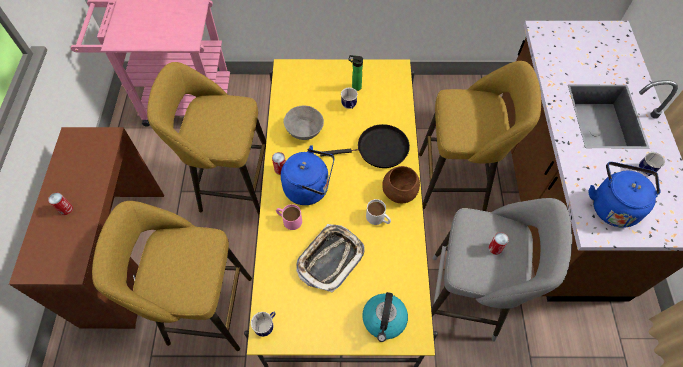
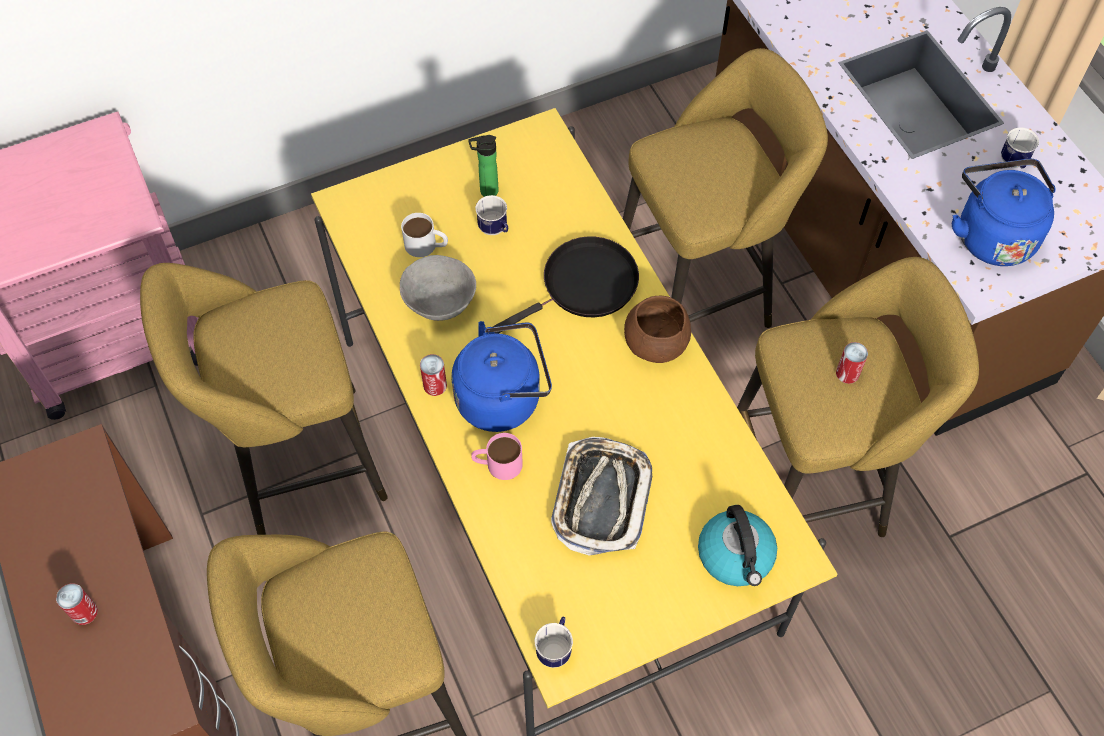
camera: 25 degrees left, 0 degrees up
(378, 218) = (644, 401): white mug -> white mug (426, 245)
(469, 298) = (812, 485): grey stool -> yellow stool

